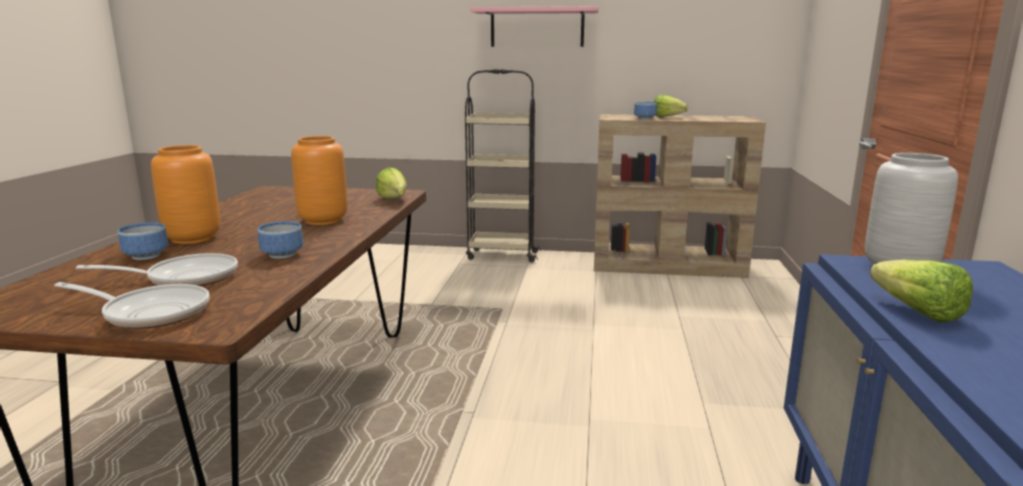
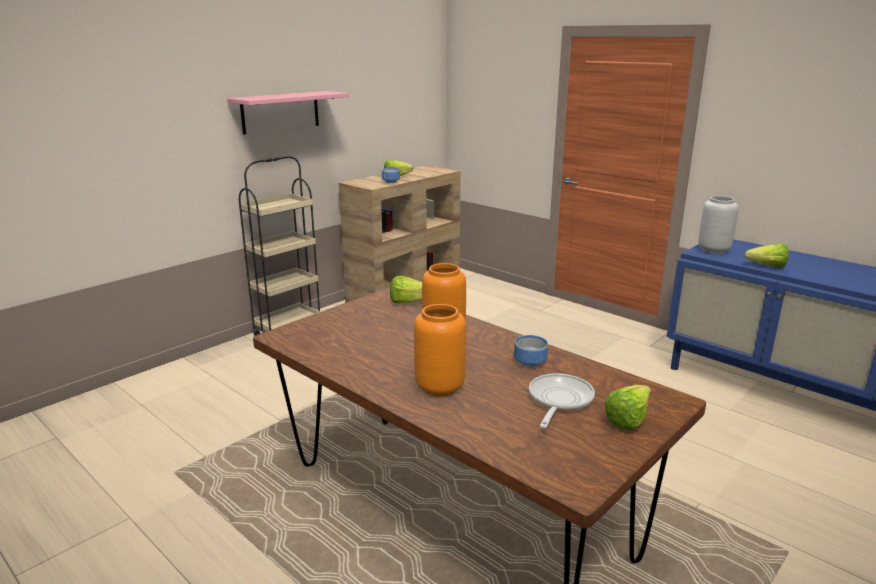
camera: 55 degrees left, 5 degrees up
(145, 255) = (475, 410): bowl -> none
(151, 313) = (631, 418): frying pan -> lettuce

